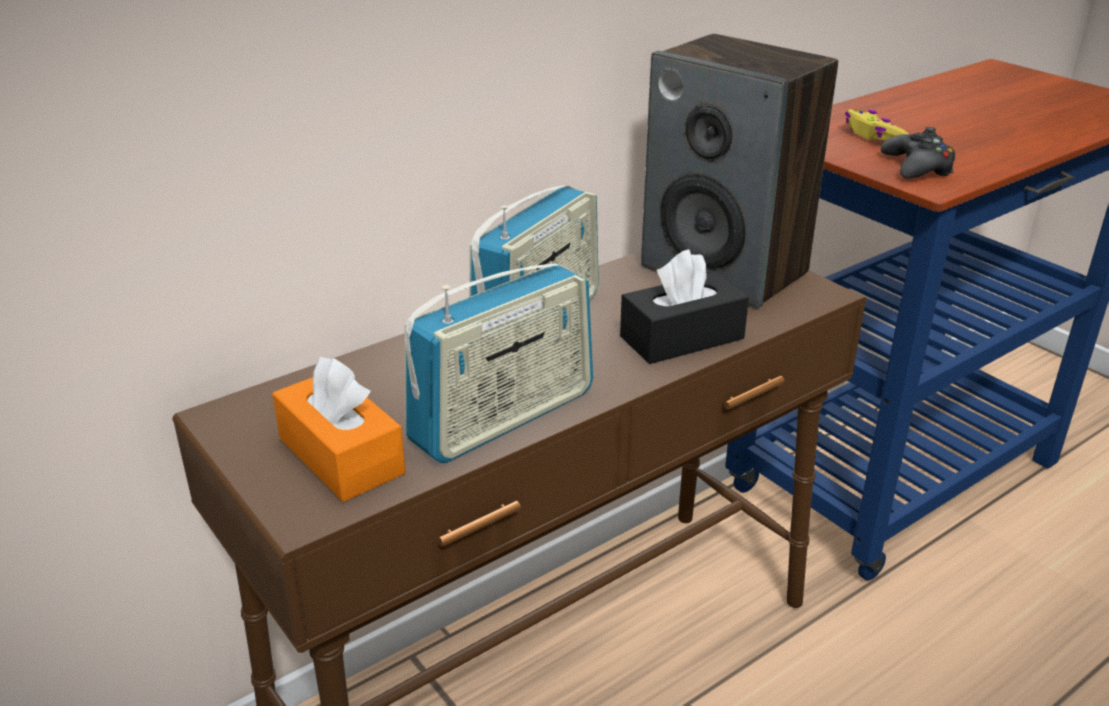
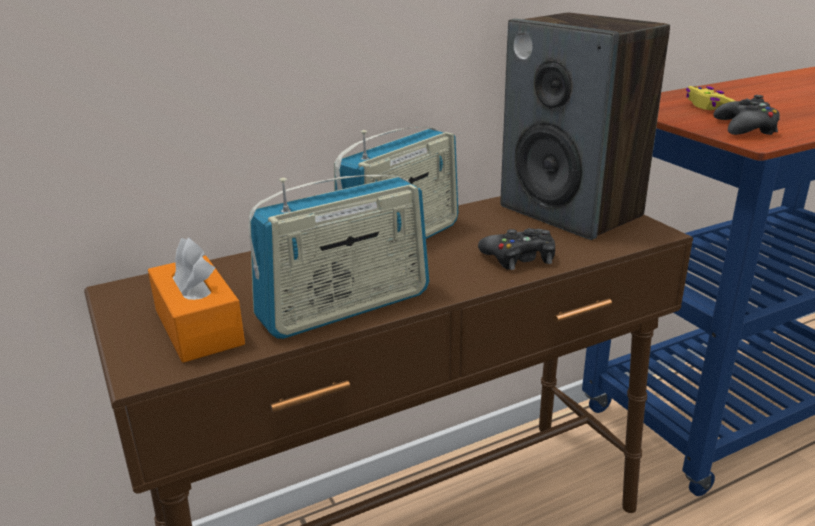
camera: 10 degrees right, 5 degrees down
(682, 338) = (519, 257): black tissue box -> black game controller

